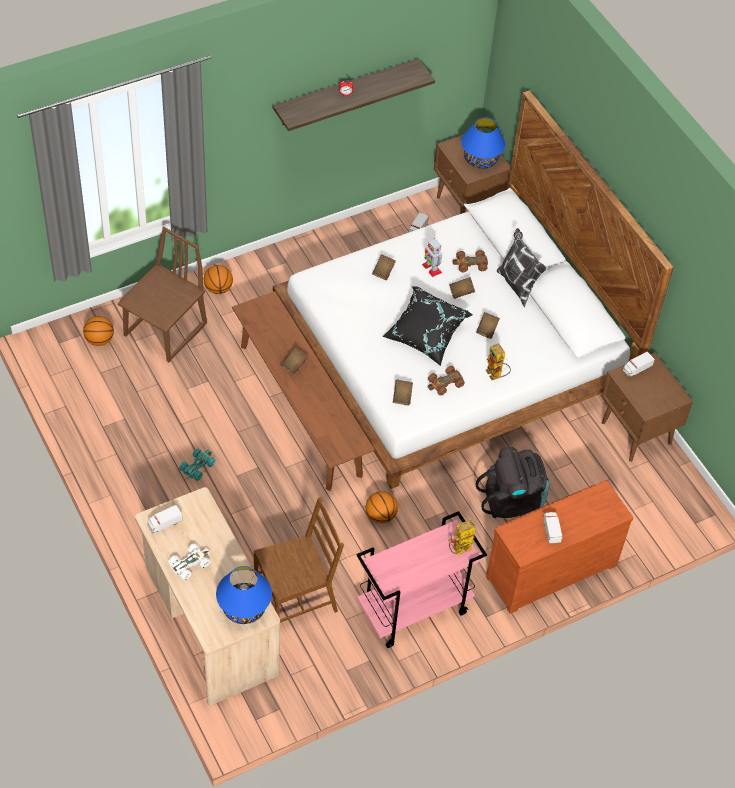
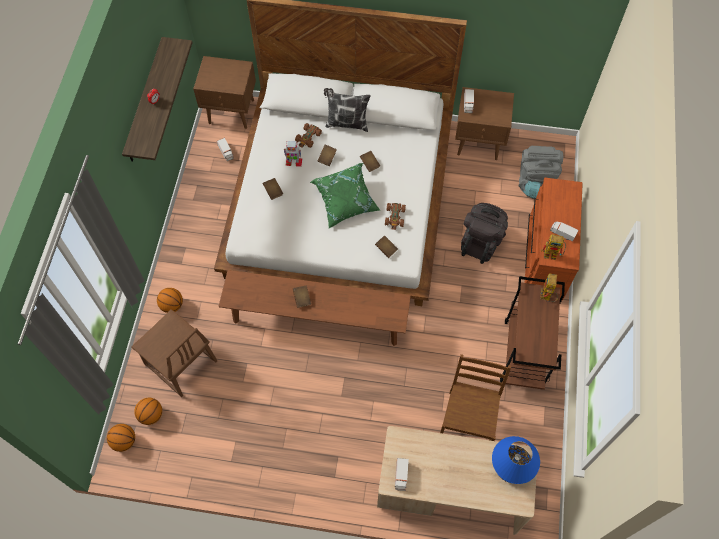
camera: 50 degrees left, 10 degrees up
(166, 330) = (180, 363): brown chair -> brown chair turned 150 degrees clockwise
(190, 563) = (449, 480): white toy car -> none
(197, 466) = (315, 417): turquoise toy car -> none
(380, 516) = (438, 326): basketball -> basketball (124, 441)
(413, 610) = (524, 354): pink cart -> brown cart
(425, 335) = (345, 202): black pillow -> green pillow
(481, 160) = (230, 73): blue table lamp -> none
(496, 376) = (410, 184): toy robot -> toy robot (553, 254)
(635, 512) = (535, 182): none -> grey backpack

